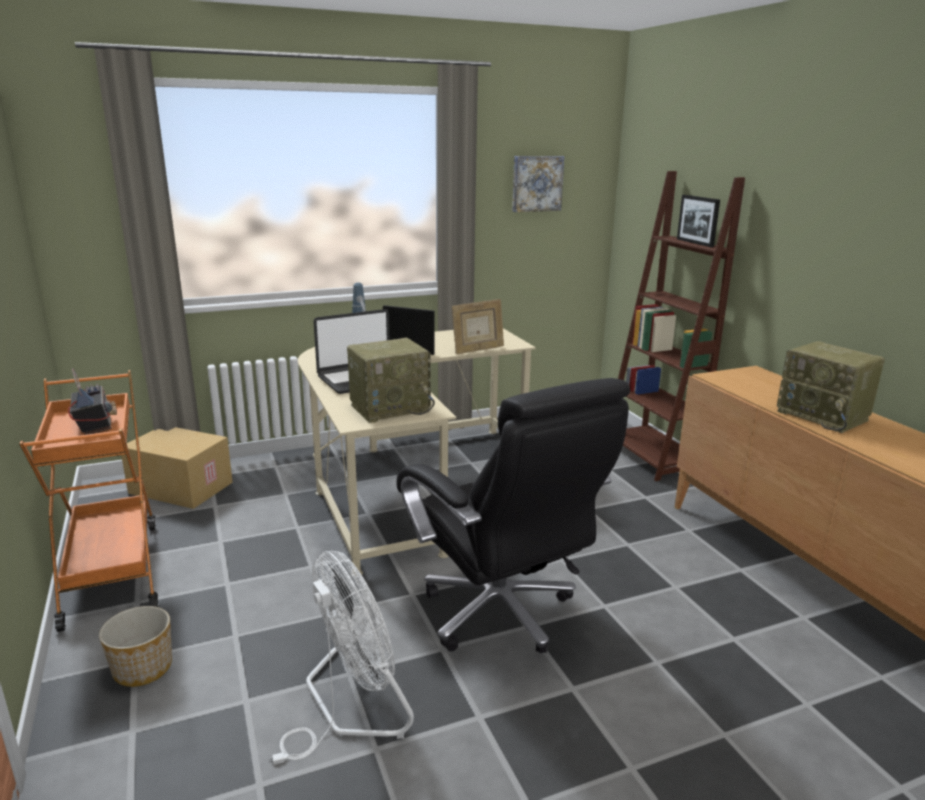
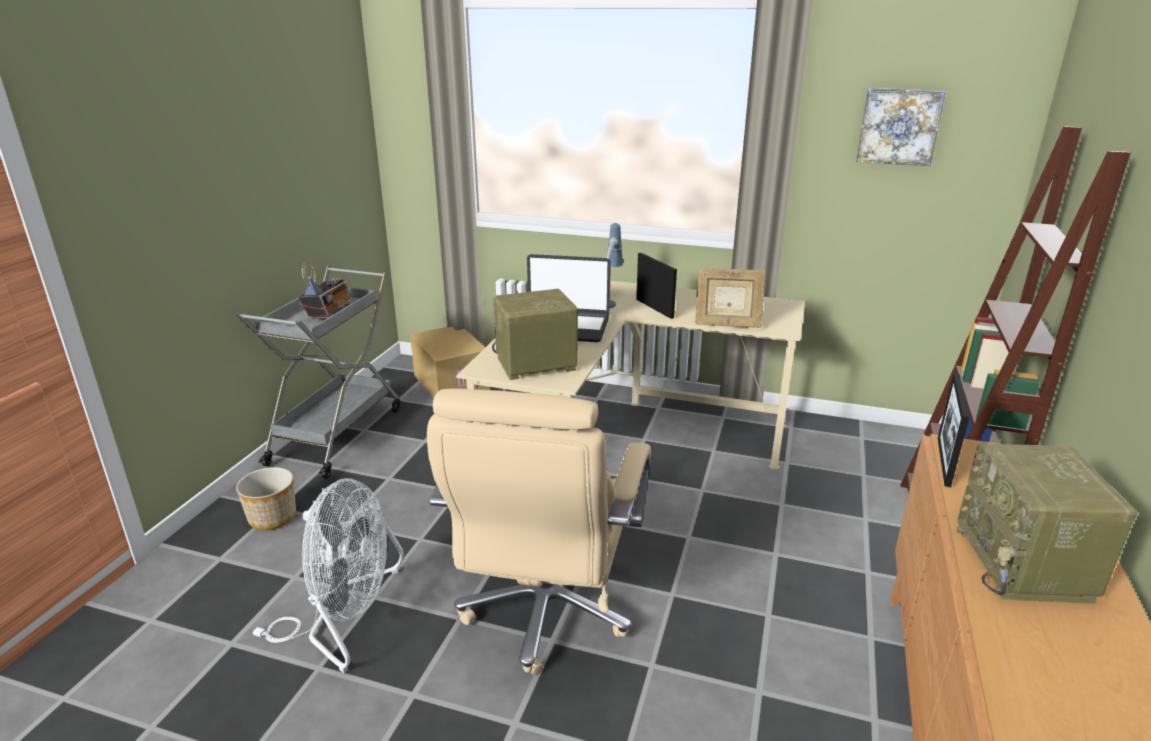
camera: 40 degrees right, 5 degrees up
(113, 572) = (338, 436): orange cart -> grey cart
(391, 408) = (535, 364): radio -> radio turned 150 degrees clockwise
(503, 617) = (544, 619): black office chair -> beige office chair
(694, 243) = (1054, 243): picture frame -> picture frame (943, 461)

